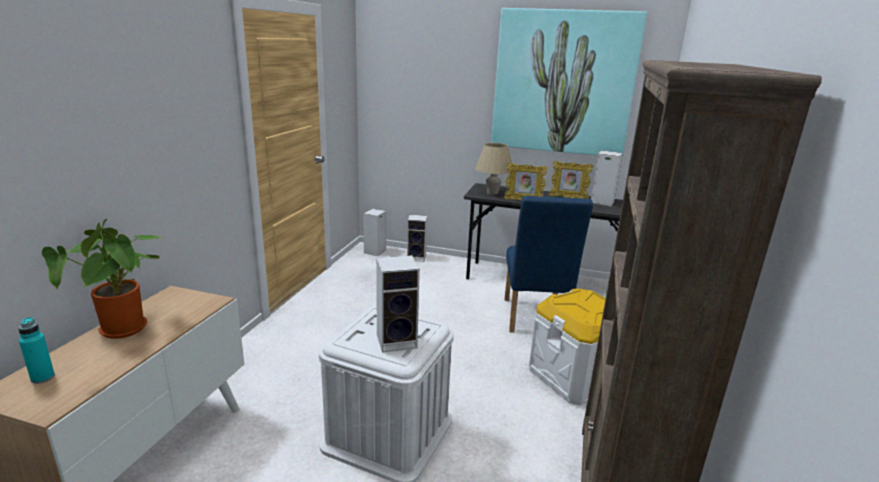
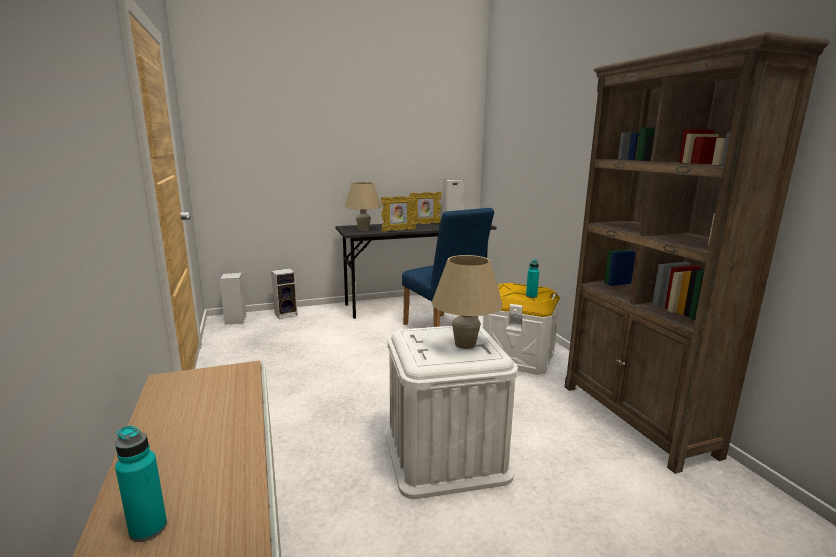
camera: 35 degrees left, 5 degrees down
(126, 331) = (179, 433): potted plant -> none
(398, 340) = (465, 344): speaker -> beige table lamp
(563, 83) = (402, 124): picture -> none
(585, 314) = (531, 296): none -> turquoise bottle

